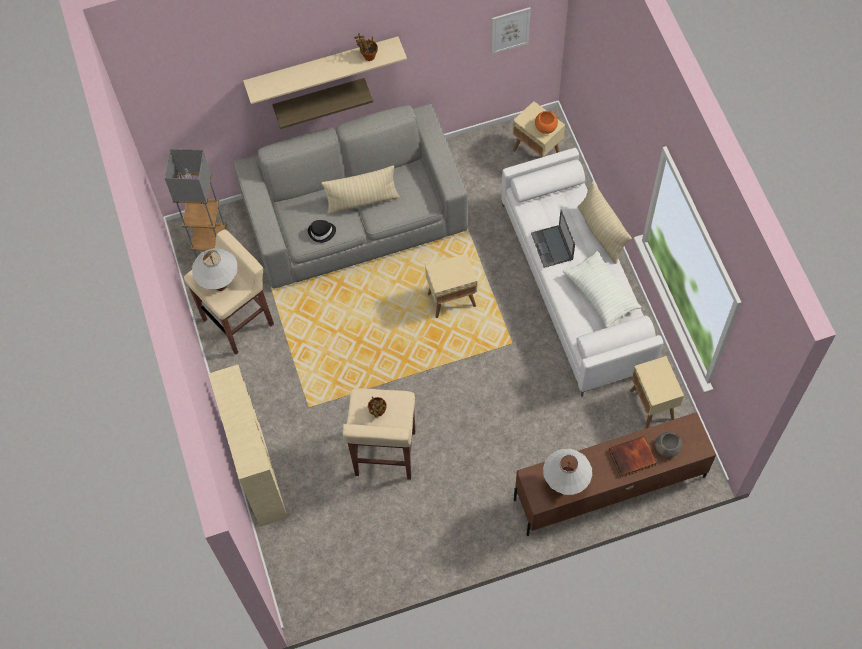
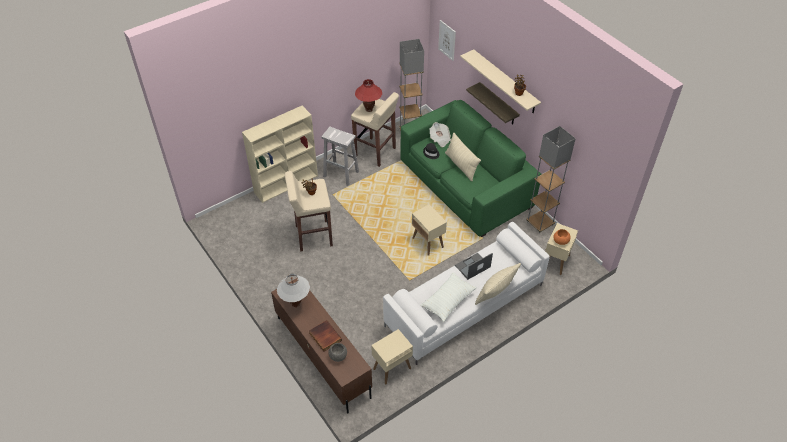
camera: 70 degrees right, 15 degrees down
(221, 285) = (369, 109): white table lamp -> red table lamp
(268, 383) = (341, 174): none -> white stool
(295, 212) = (440, 139): none -> newspaper
(355, 216) = (465, 184): grey sofa -> green sofa
(464, 148) = (540, 223): none -> grey floor lamp
(510, 30) = (592, 168): picture -> picture (447, 40)

